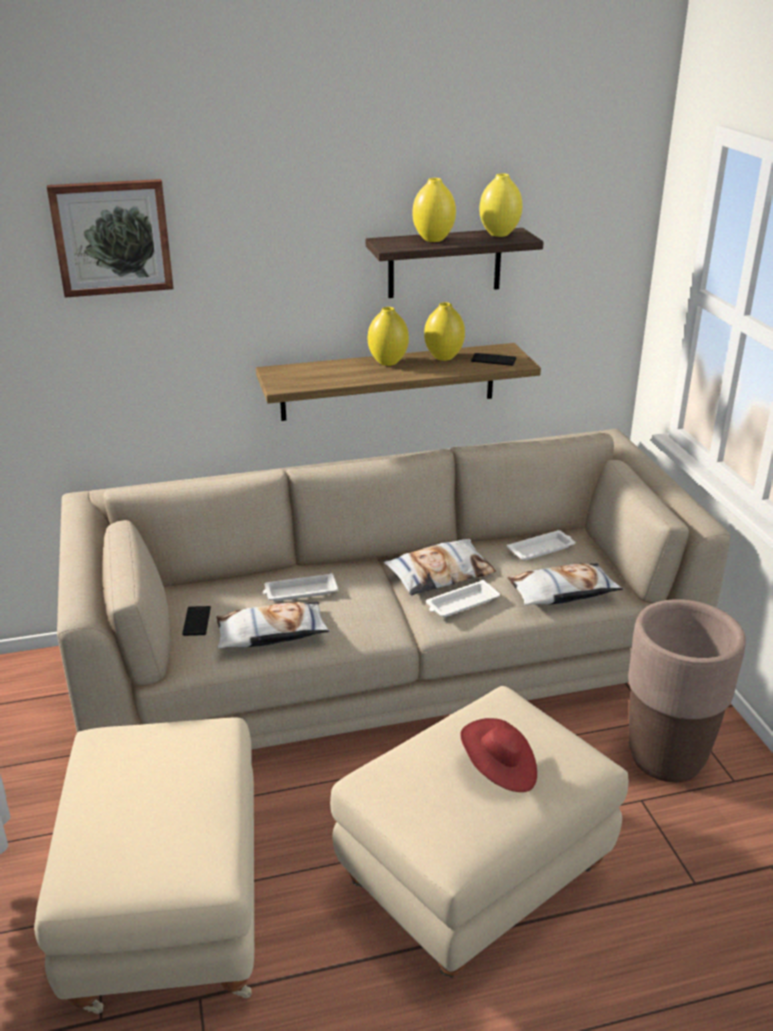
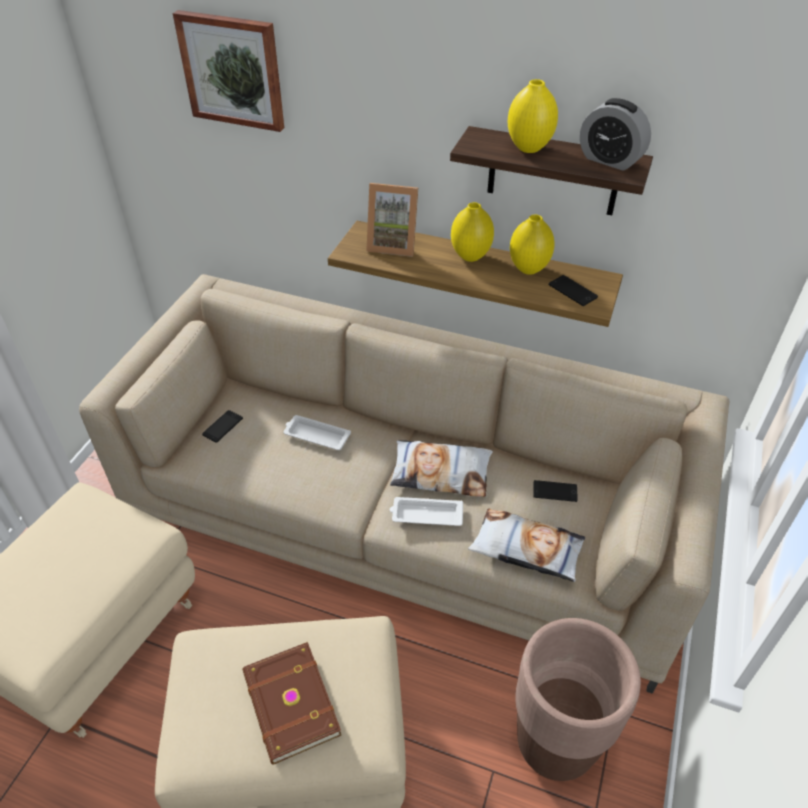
camera: 35 degrees right, 15 degrees up
(271, 633) = (260, 465): pillow -> none
(312, 372) = (393, 244): none -> picture frame
(499, 234) = (610, 160): yellow vase -> alarm clock
(499, 771) = (289, 705): red hat -> brown book
(542, 549) = (555, 491): white tray -> phone

